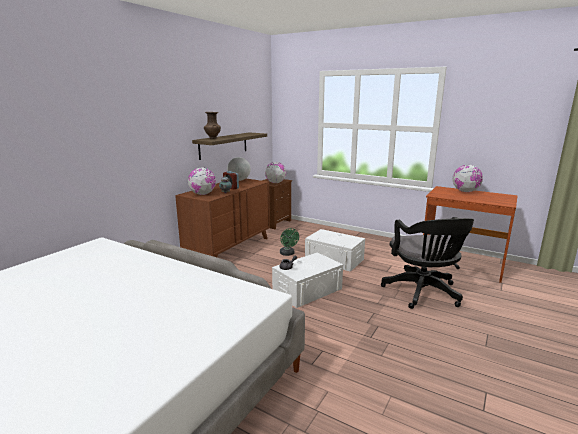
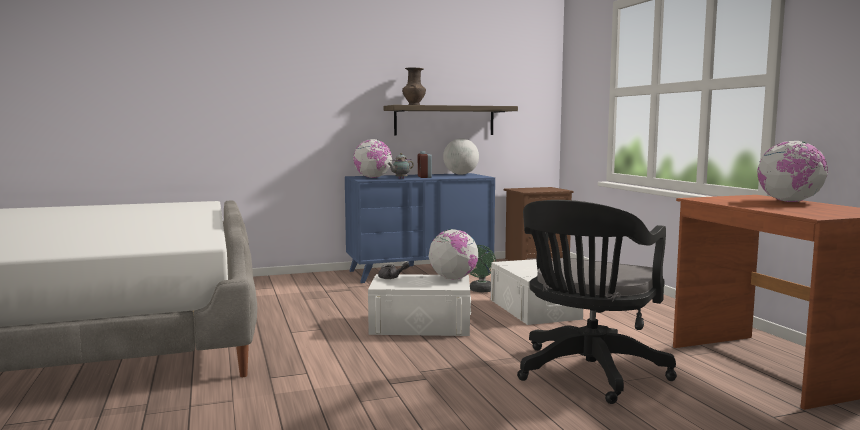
camera: 40 degrees right, 10 degrees down
(229, 248) = (419, 271): brown dresser -> blue dresser
(275, 183) = (537, 190): globe -> globe (453, 278)

